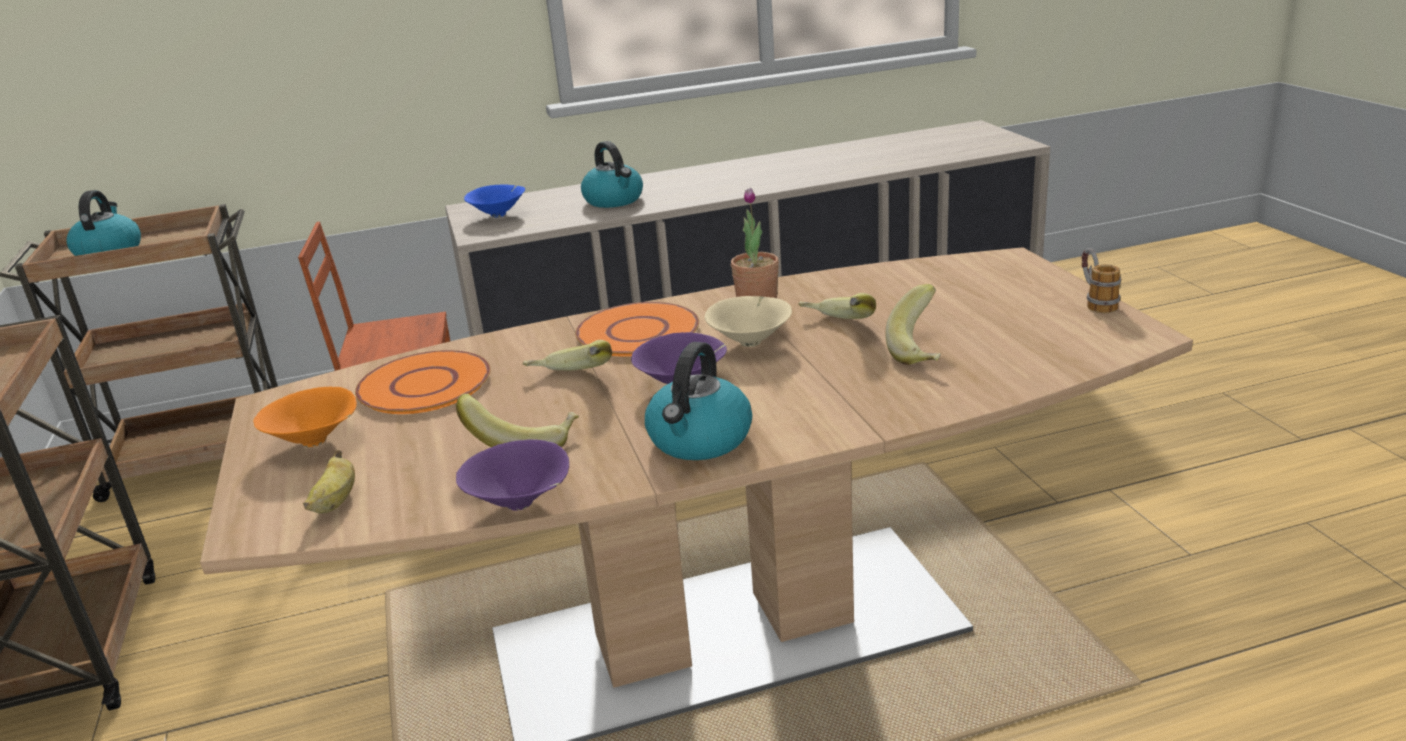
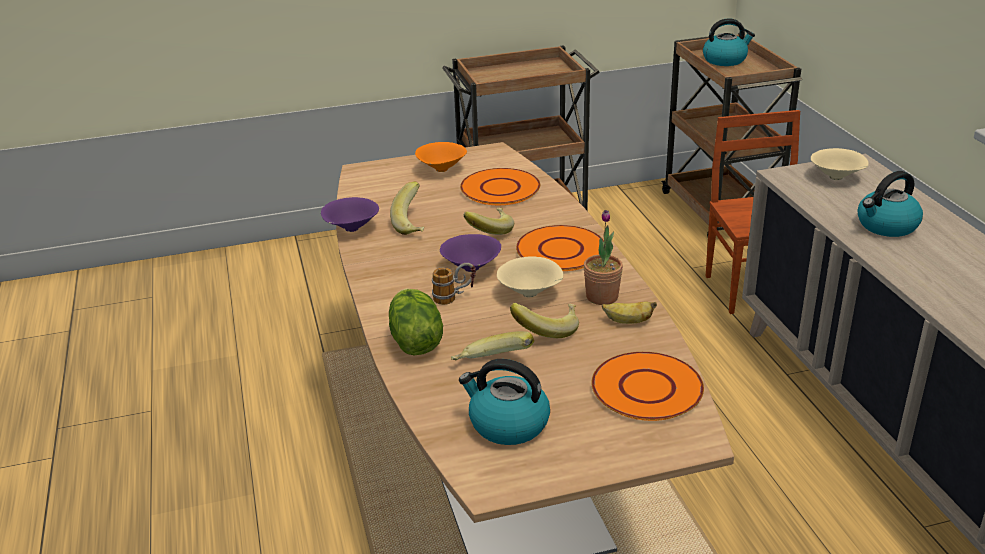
camera: 90 degrees right, 5 degrees up
(335, 502) = (377, 184): banana -> banana (627, 322)
(499, 215) = (837, 178): blue bowl -> beige bowl
(700, 440) = (394, 276): kettle -> kettle (507, 424)
(882, 404) = (414, 341): none -> lettuce
(934, 278) = (647, 388): none -> orange plate
(1095, 302) = (570, 473): mug -> mug (454, 297)

